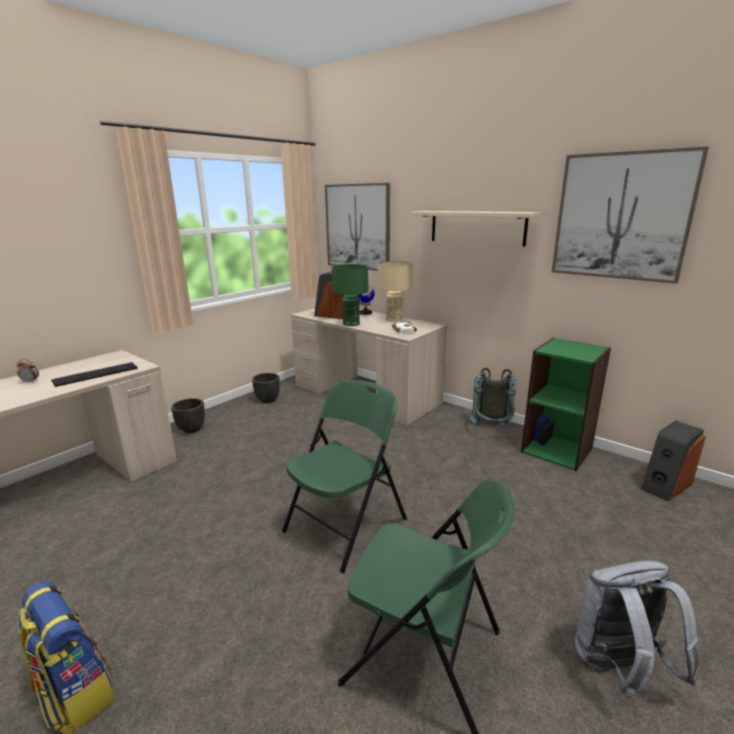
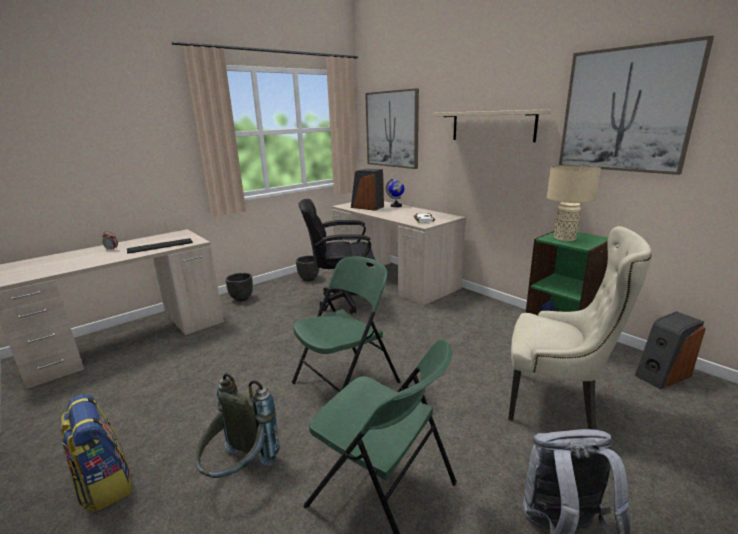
camera: 10 degrees right, 0 degrees up
(315, 427) = (342, 303): none -> black office chair
(351, 324) = (379, 214): green table lamp -> none
(394, 319) = (419, 211): beige table lamp -> beige table lamp (564, 238)
(491, 430) = (500, 314): grey backpack -> grey backpack (240, 472)
(574, 528) = (556, 404): none -> beige chair

